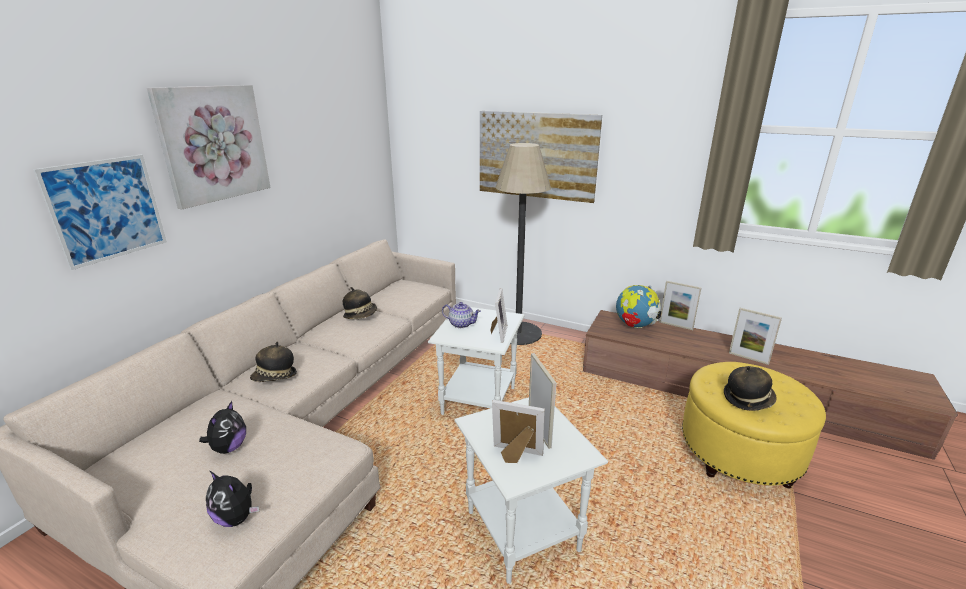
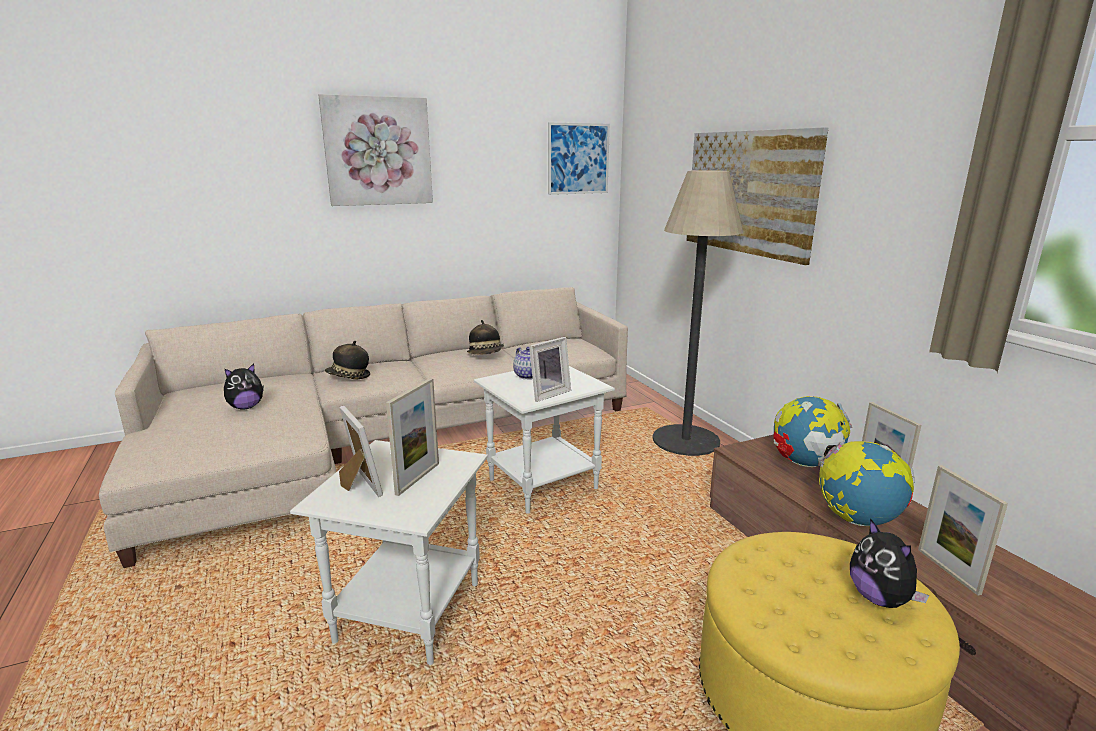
camera: 40 degrees right, 5 degrees down
(107, 209) = (267, 194): picture -> picture (578, 159)
(236, 518) = (179, 448): plush toy -> plush toy (880, 599)
(692, 348) = (857, 520): none -> globe
(747, 399) = (785, 592): hat -> none

